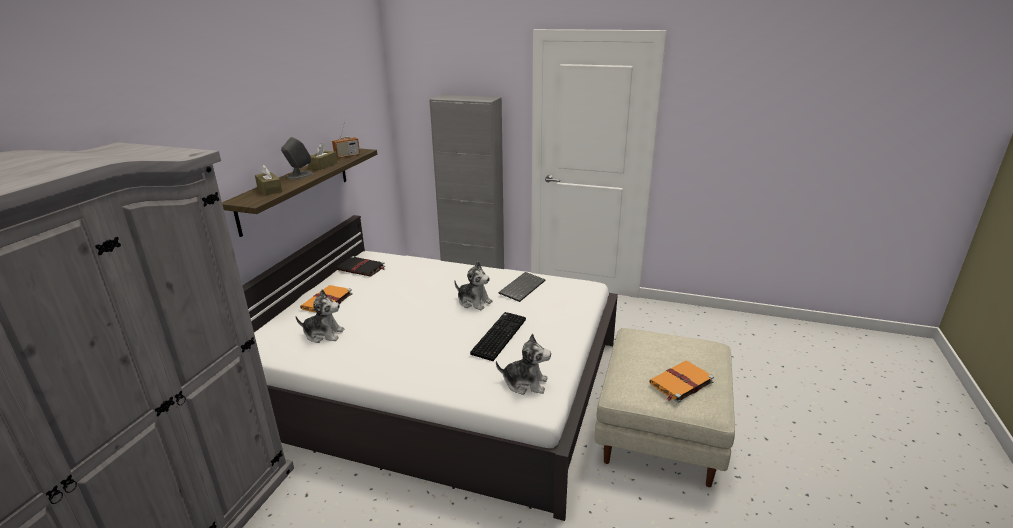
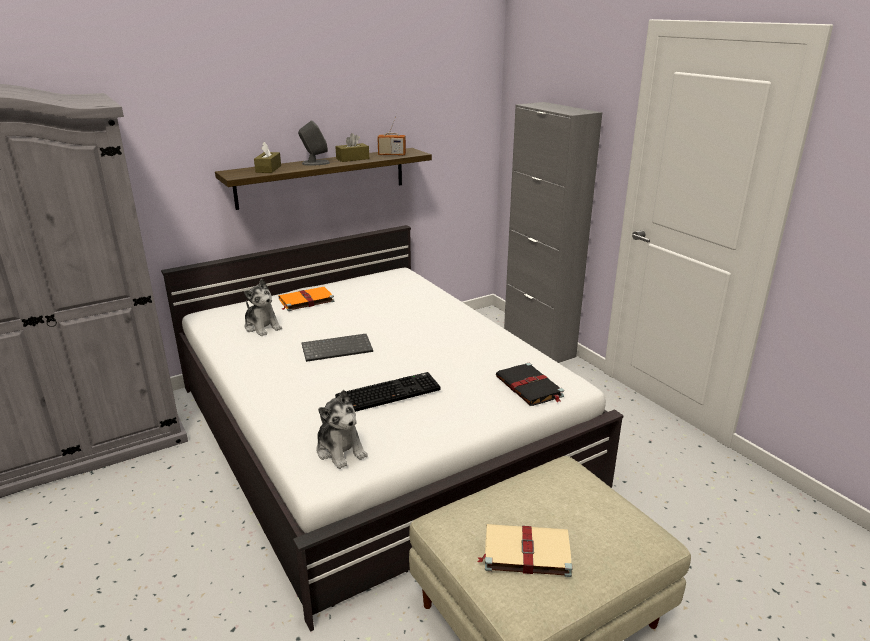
camera: 40 degrees right, 0 degrees up
(362, 268) = (376, 282): black book -> black book (530, 387)
(474, 302) = (422, 351): plush toy -> none
(522, 287) = (493, 356): keyboard -> keyboard (338, 348)
(680, 383) = (525, 552): orange book -> beige book

